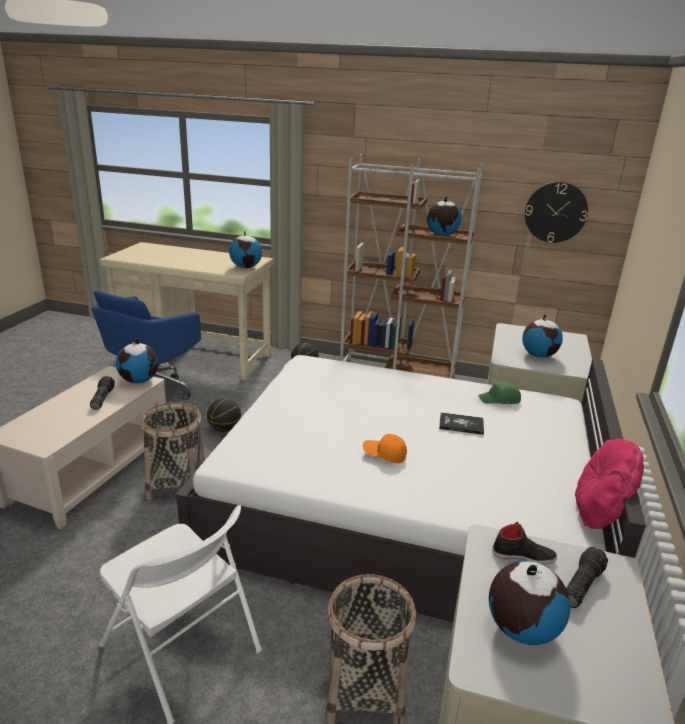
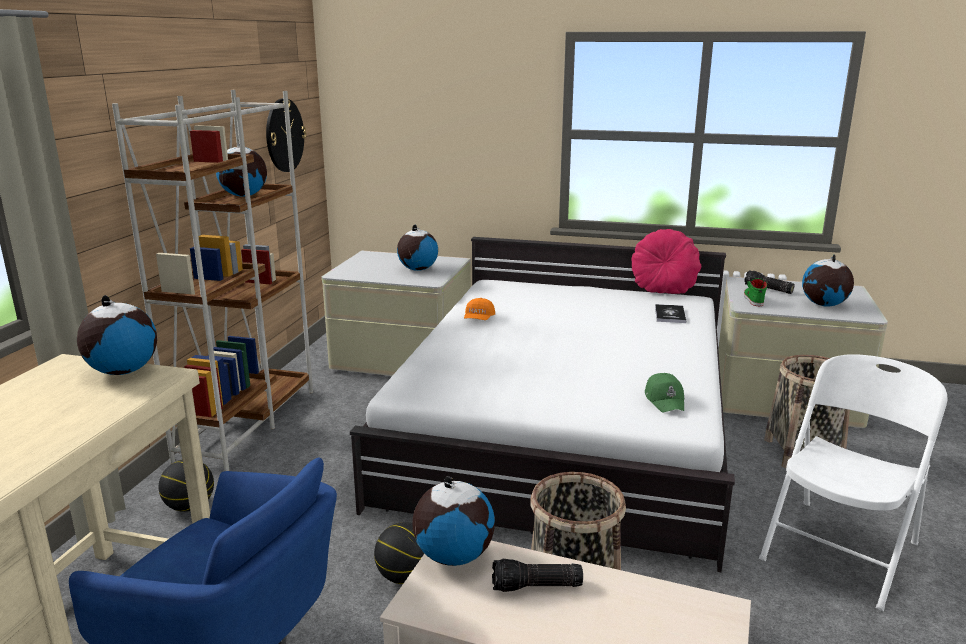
camera: 90 degrees left, 5 degrees down
(384, 455) = (626, 350): orange cap -> orange cap (479, 319)
(461, 424) = (552, 319): book -> book (670, 315)
(500, 399) = (493, 302): green cap -> green cap (665, 400)
(523, 555) = (753, 299): black shoe -> green shoe

